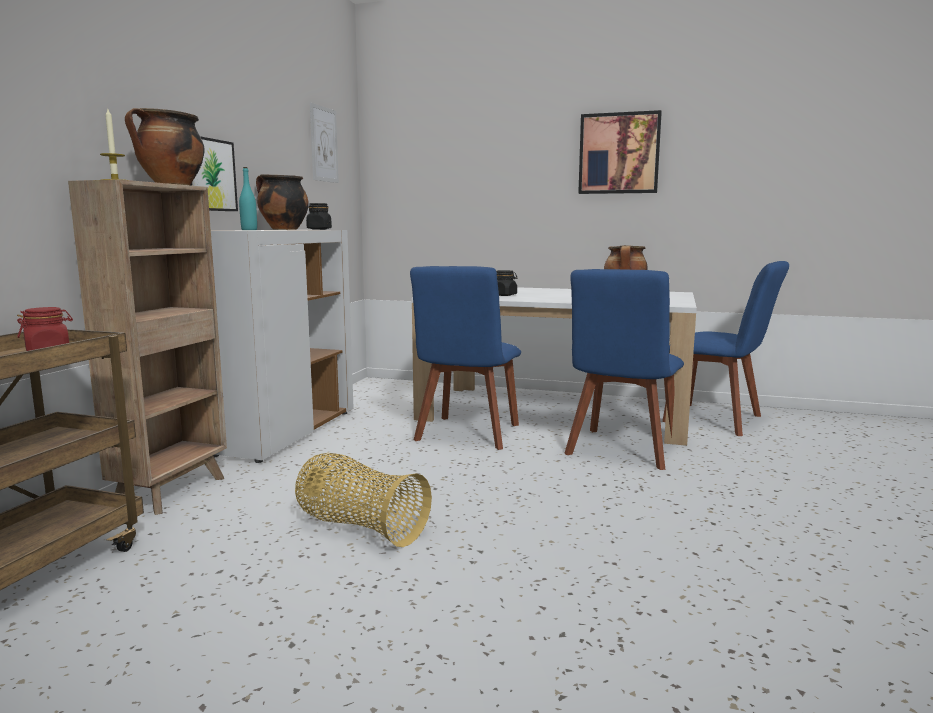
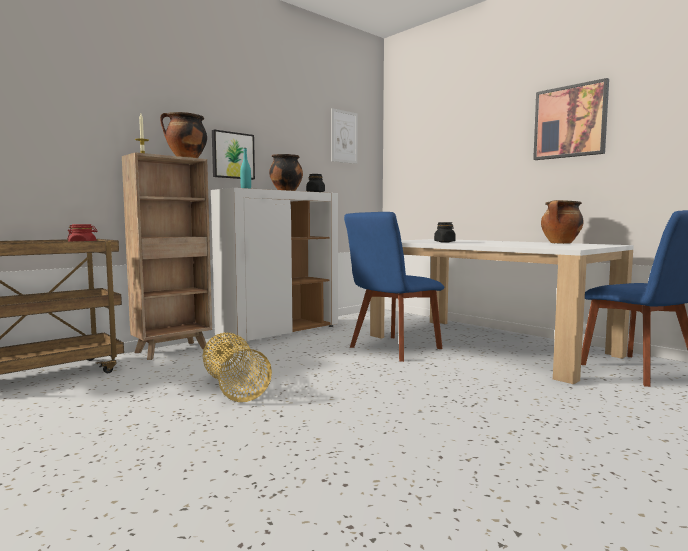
camera: 30 degrees right, 5 degrees down
(621, 450) = (501, 377): blue chair -> none

